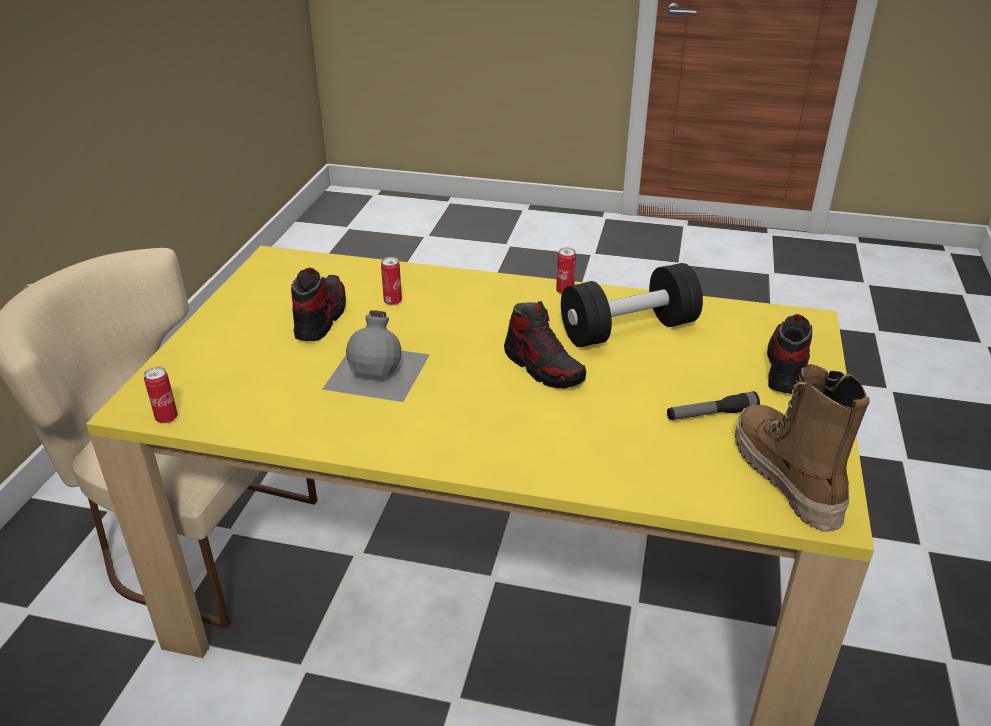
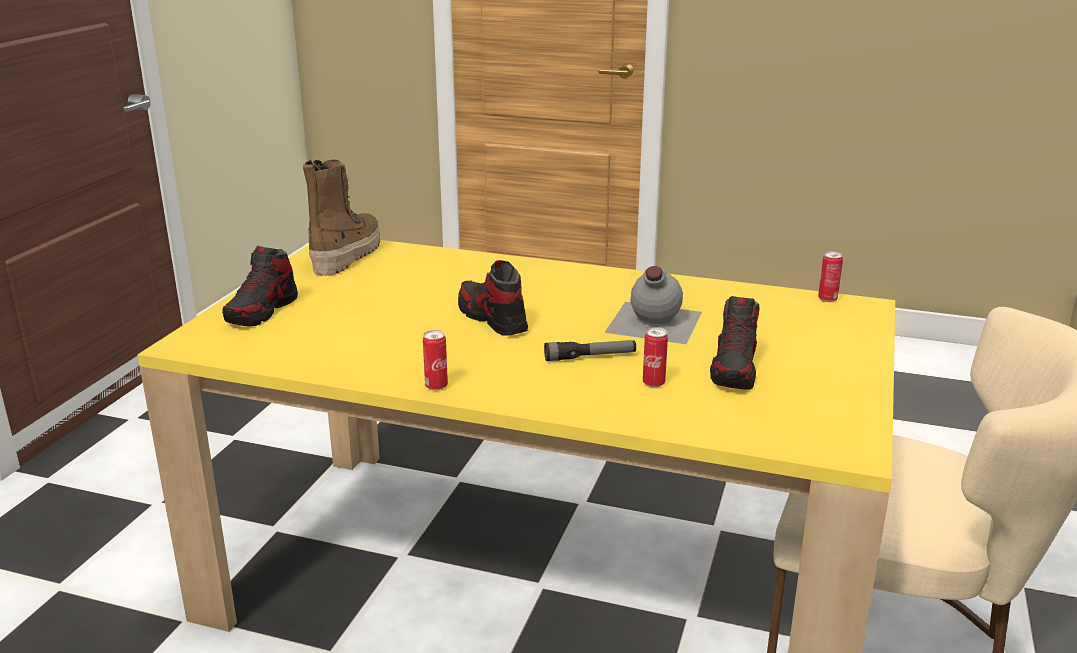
camera: 175 degrees left, 10 degrees down
(628, 330) = (388, 344): black dumbbell -> none
(711, 414) = (365, 285): flashlight -> flashlight (590, 357)
(785, 478) = (345, 256): boot -> boot turned 150 degrees counterclockwise

